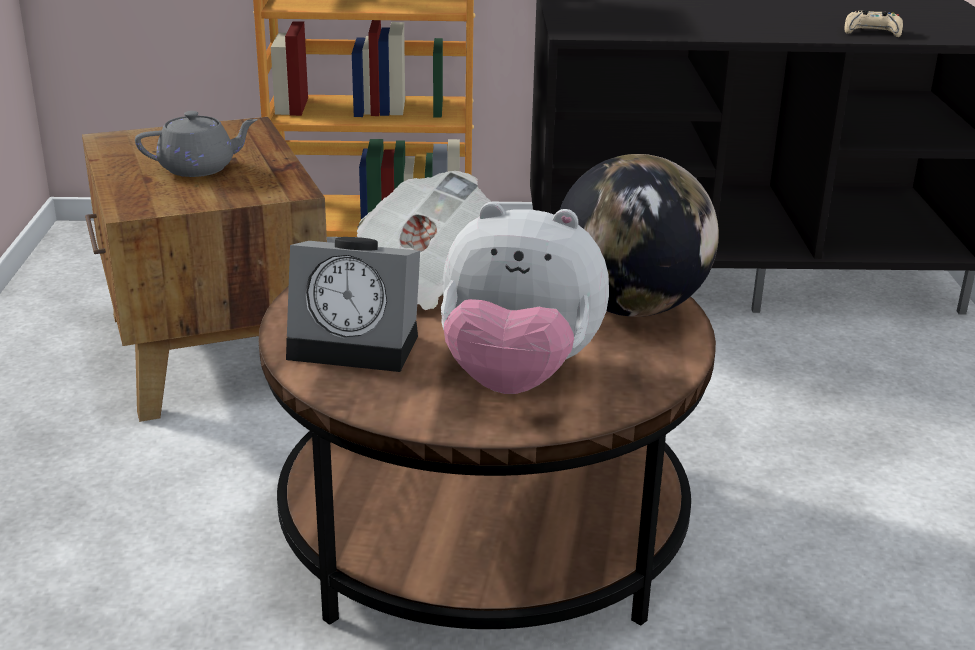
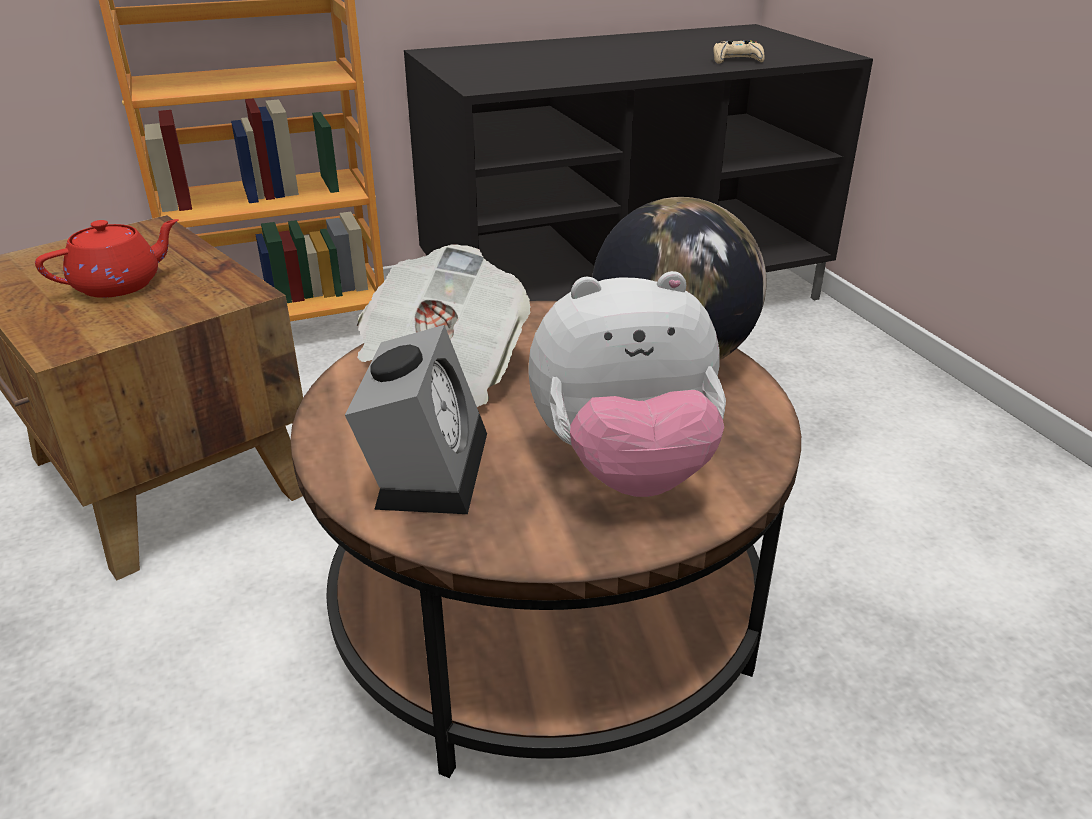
camera: 20 degrees left, 5 degrees up
(199, 168) = (120, 285): grey teapot -> red teapot
(359, 344) = (426, 466): alarm clock -> alarm clock turned 75 degrees counterclockwise

